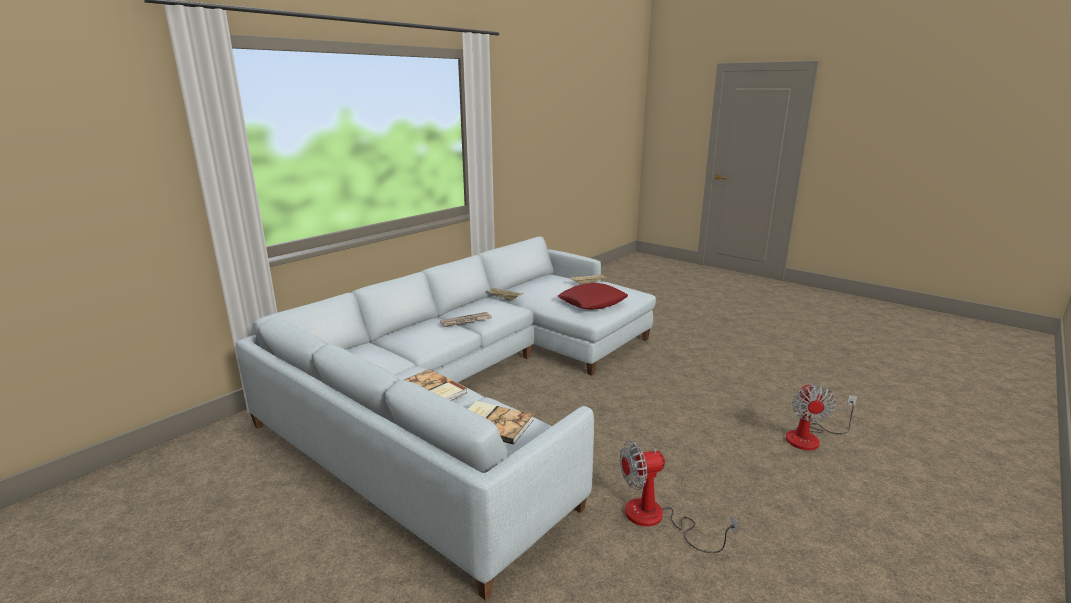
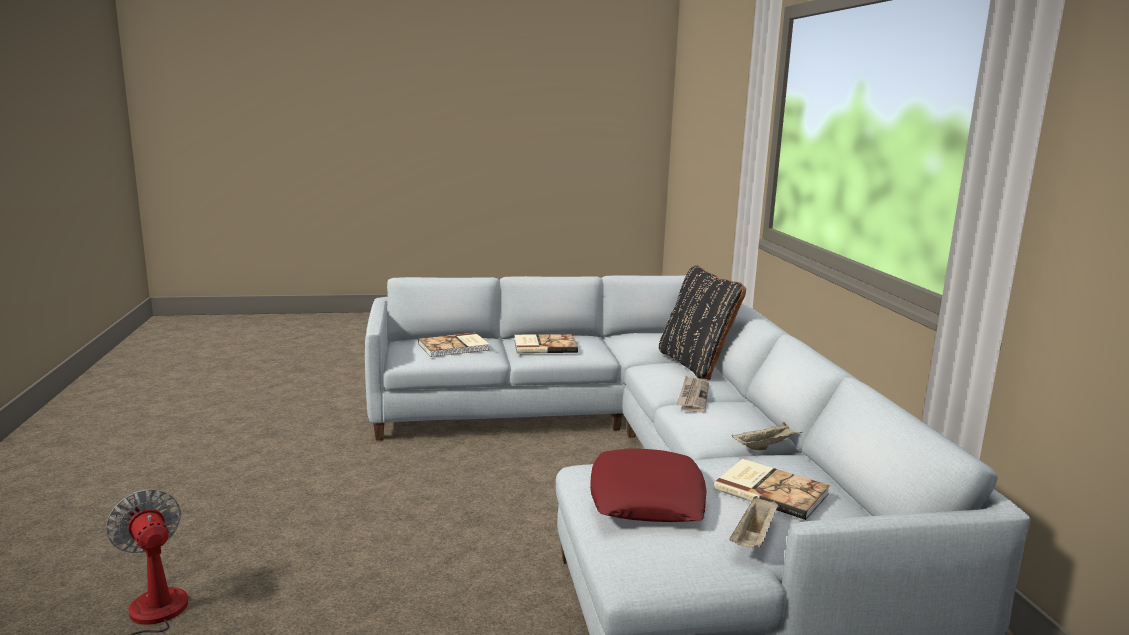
camera: 130 degrees right, 5 degrees down
(397, 336) = (696, 364): none -> black pillow
(551, 287) = (771, 491): none -> book
(657, 519) = (308, 457): fan -> none

